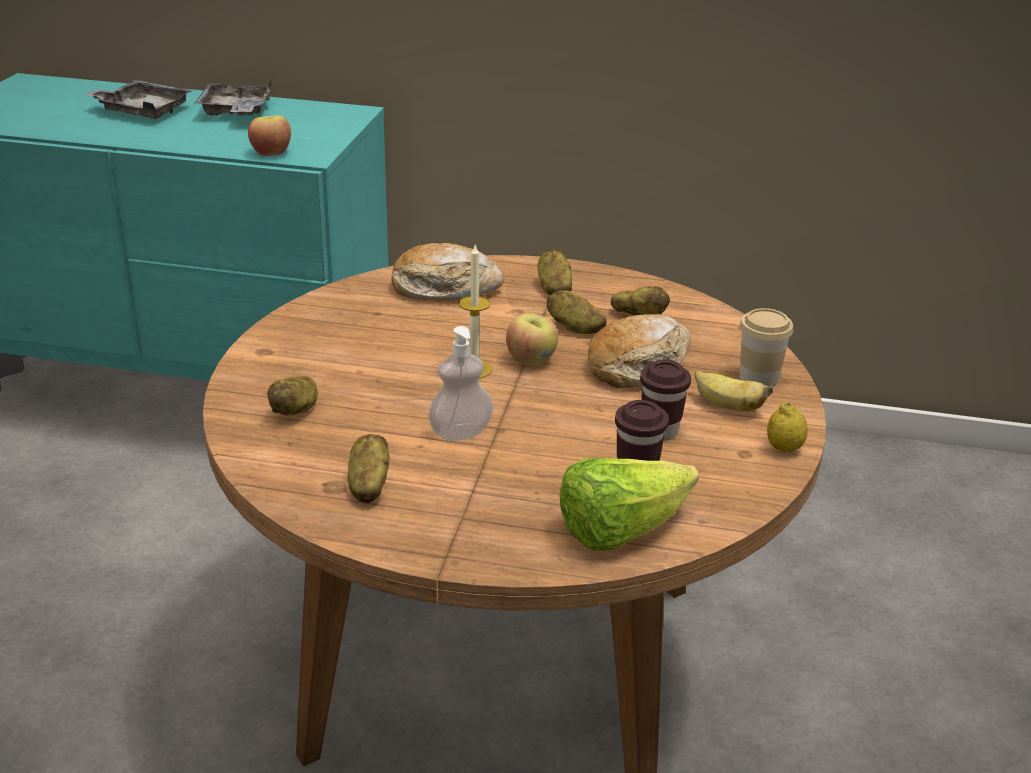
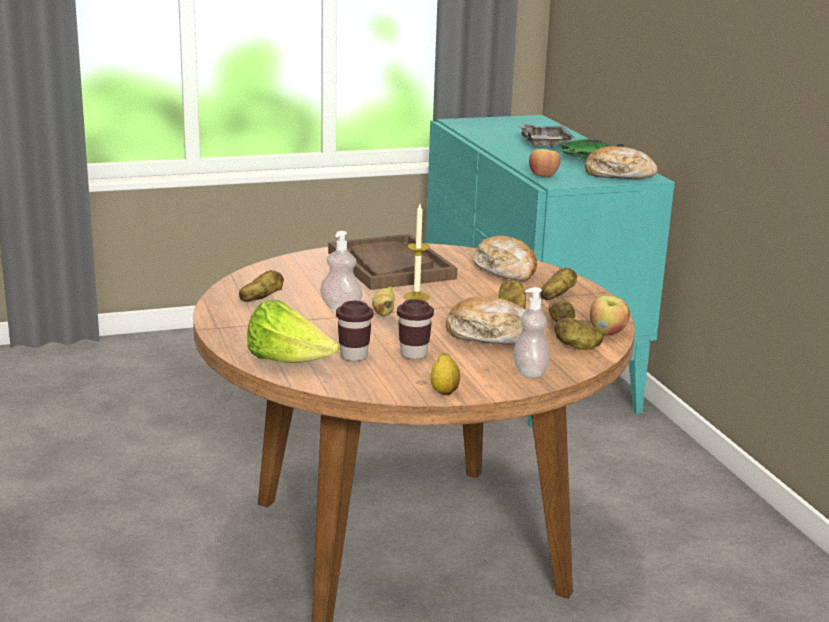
camera: 60 degrees right, 10 degrees down
(235, 112) = (585, 157): grey tray -> green tray
(296, 410) = (312, 270): potato -> potato (577, 347)
(324, 120) = (618, 175): none -> bread
(344, 351) = (390, 265): none -> brown tray
(531, 360) = (450, 307): apple -> apple (607, 332)
(727, 406) = (475, 368): banana -> banana (384, 312)
(758, 378) = (530, 372): cup -> soap dispenser

